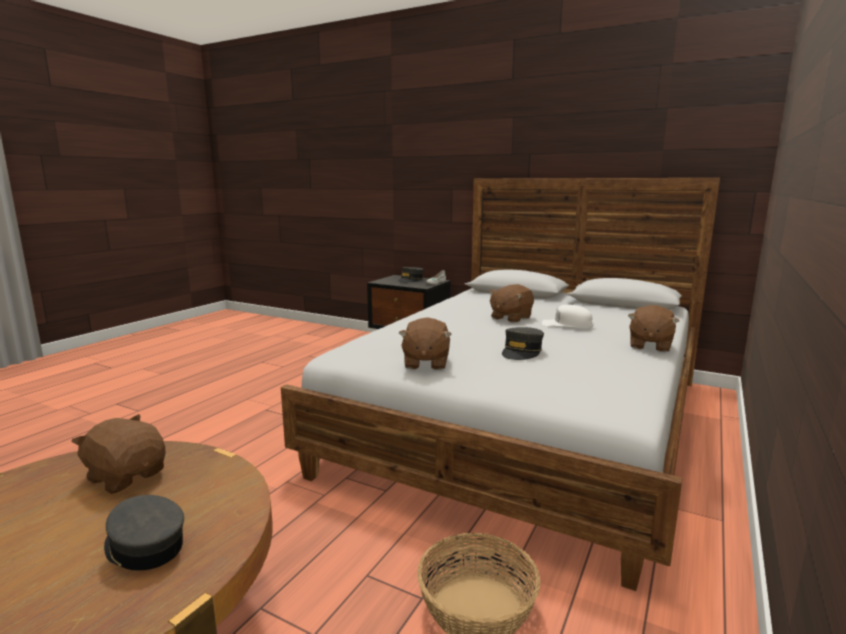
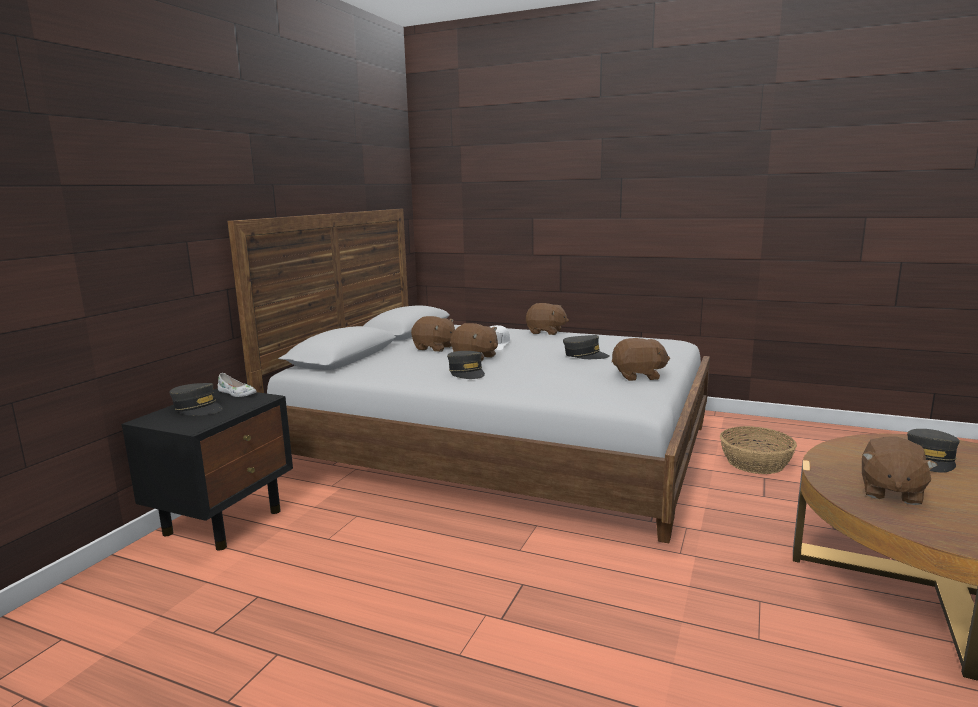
camera: 95 degrees left, 0 degrees up
(459, 315) = (466, 372): none -> grey cap
(550, 309) = (434, 348): none -> brown plush toy

